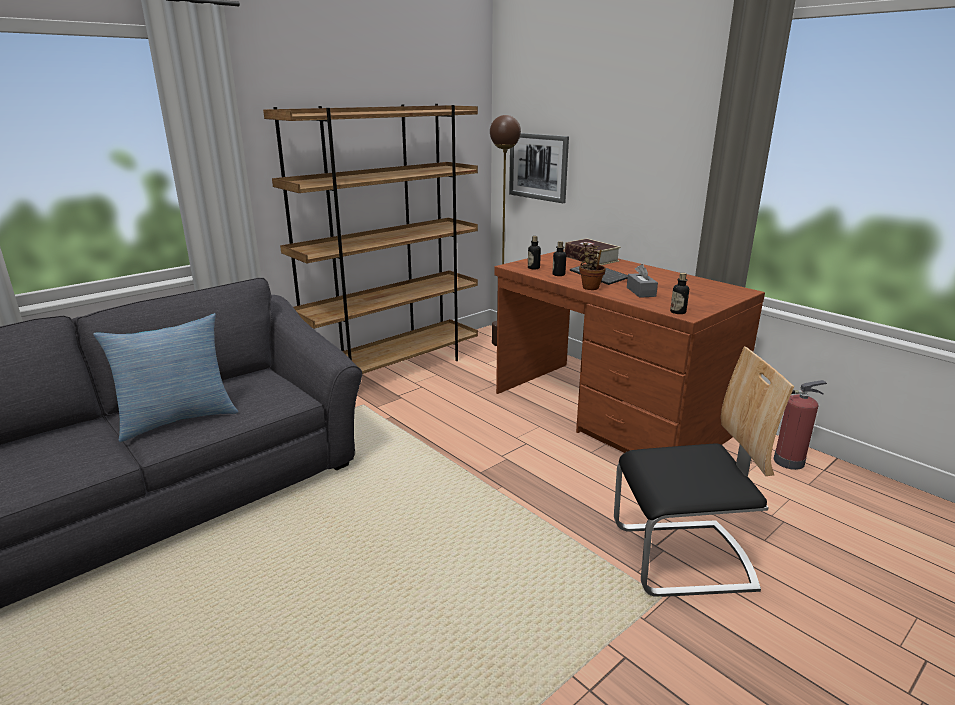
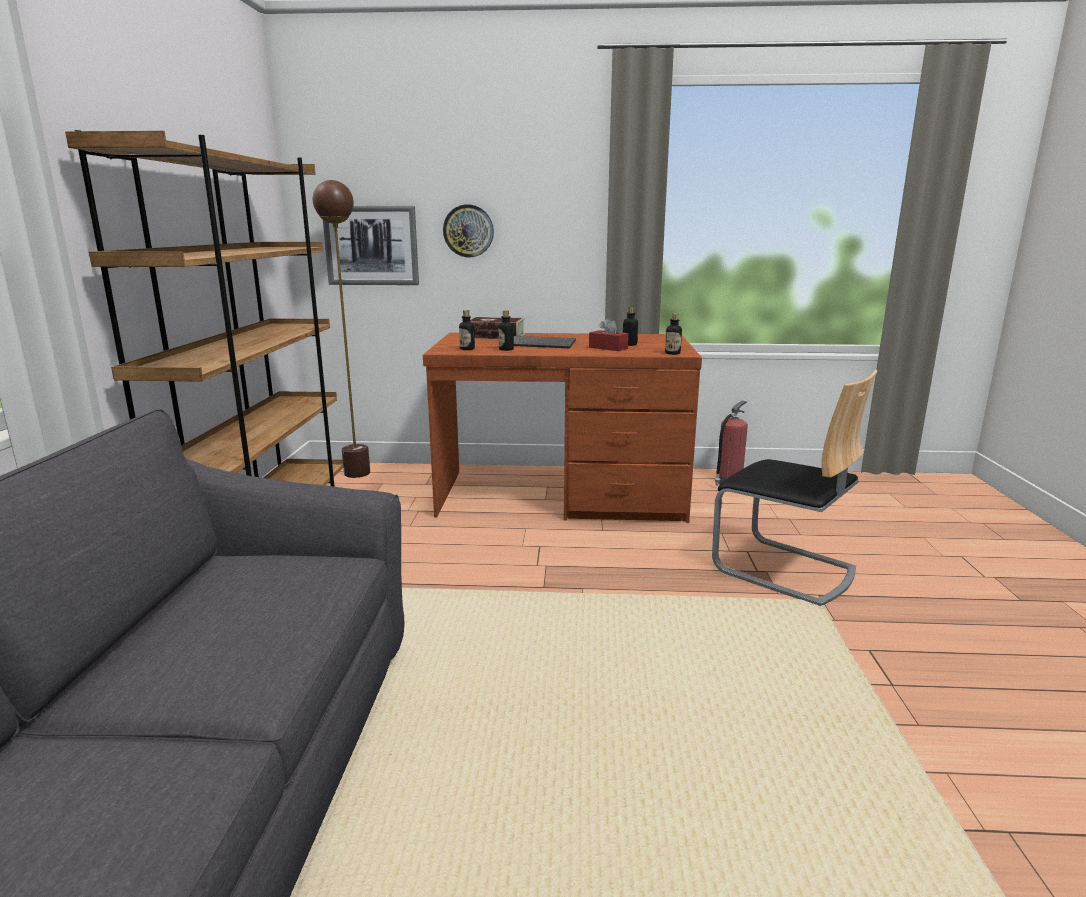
camera: 45 degrees left, 5 degrees down
(178, 419) = (215, 657): pillow -> none
(590, 287) = (561, 352): potted plant -> none
(604, 161) = (468, 231): none -> wall clock
(641, 292) = (608, 348): grey tissue box -> red tissue box
(671, 293) = (629, 344): none -> bottle
(683, 558) = (784, 569): chair -> chair turned 90 degrees clockwise

